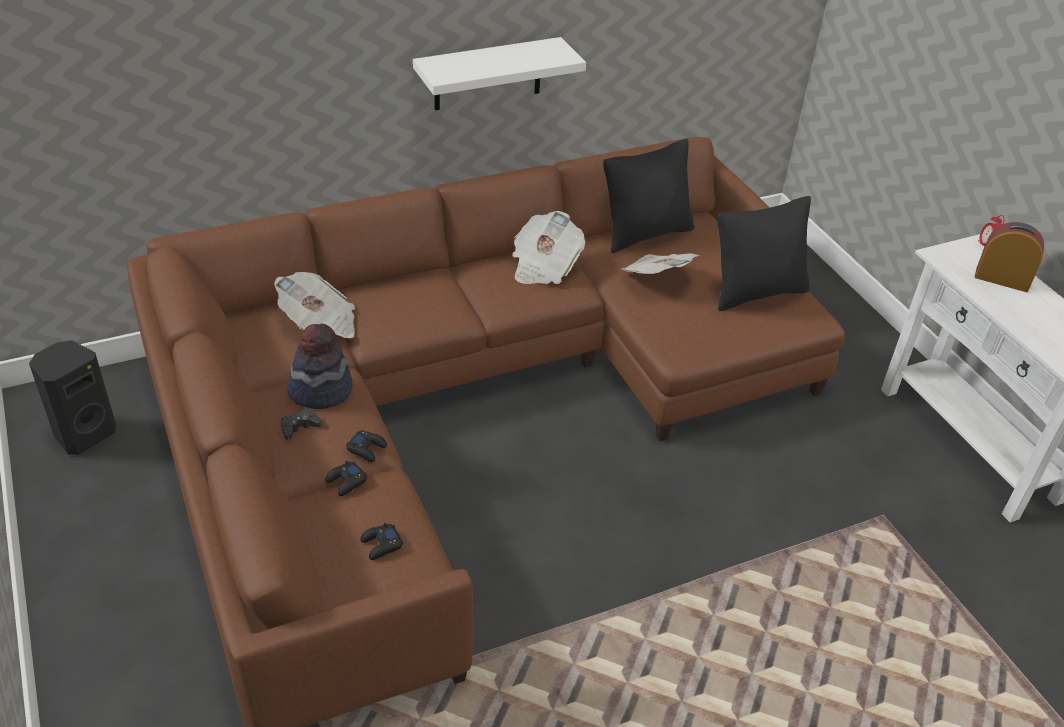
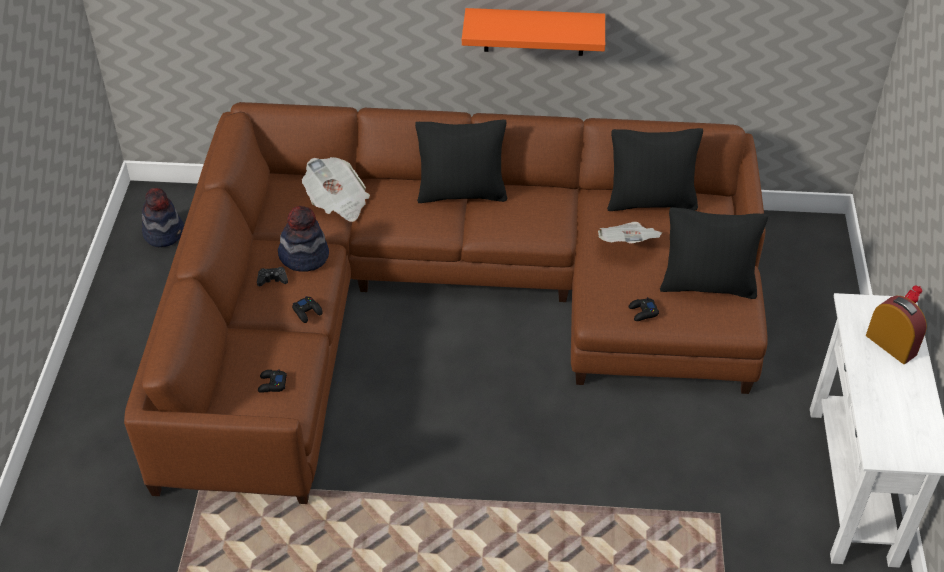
camera: 30 degrees right, 5 degrees up
(84, 434) = (164, 233): black speaker -> hat
(346, 482) = (278, 331): black game controller -> black game controller (643, 312)
(452, 277) = (462, 193): none -> black pillow
(488, 74) = (534, 31): white shelf -> orange shelf
(544, 266) = (541, 206): newspaper -> none

